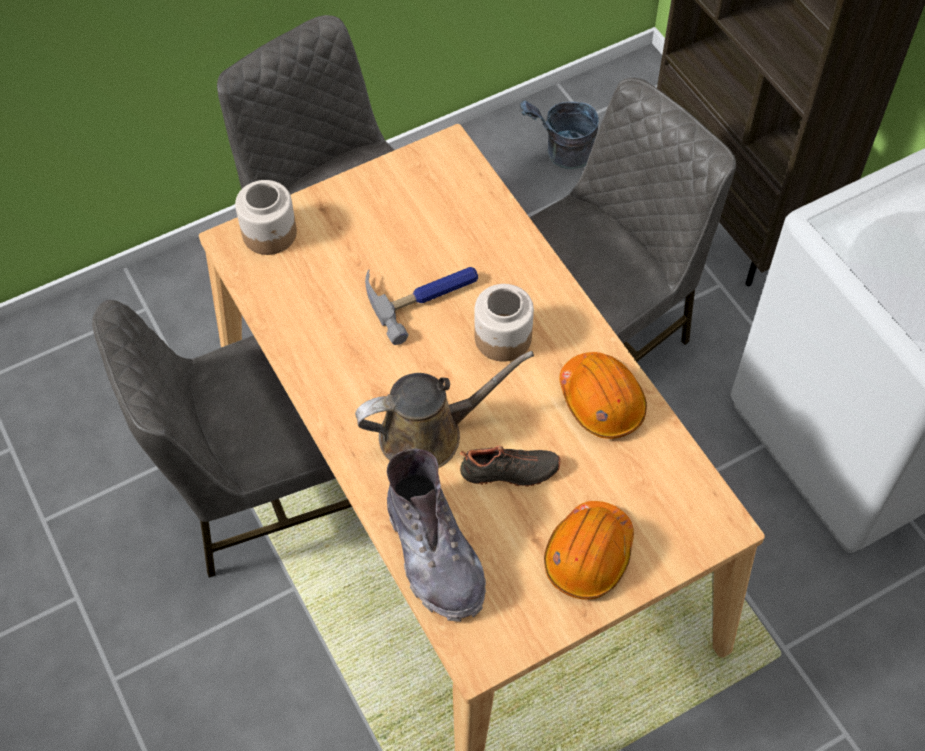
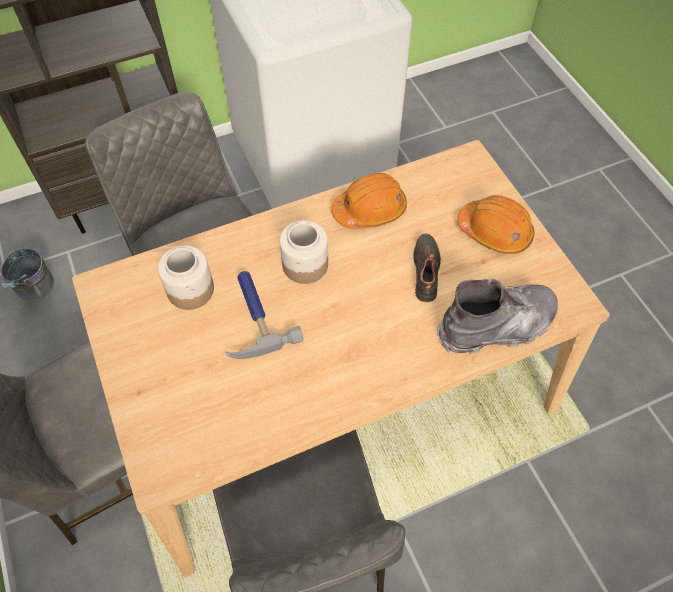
camera: 85 degrees left, 0 degrees up
(270, 233) = (156, 441): jar -> jar (191, 289)
(429, 433) = (389, 322): brown watering can -> none

